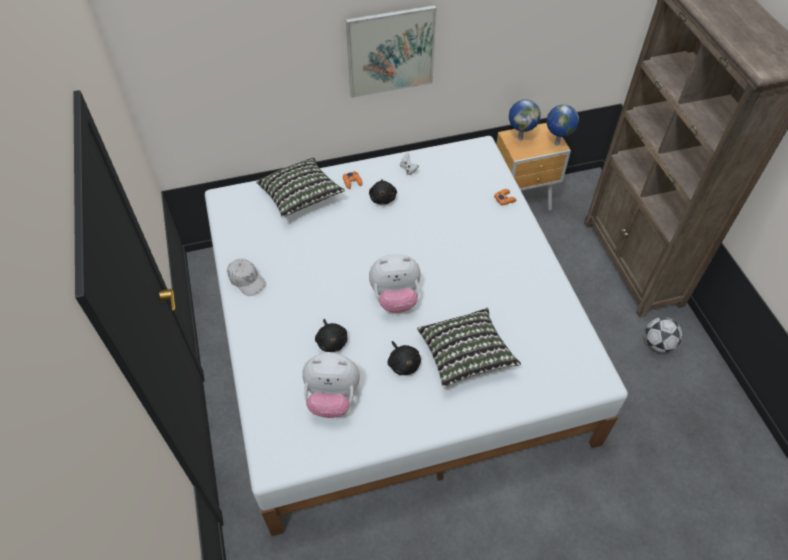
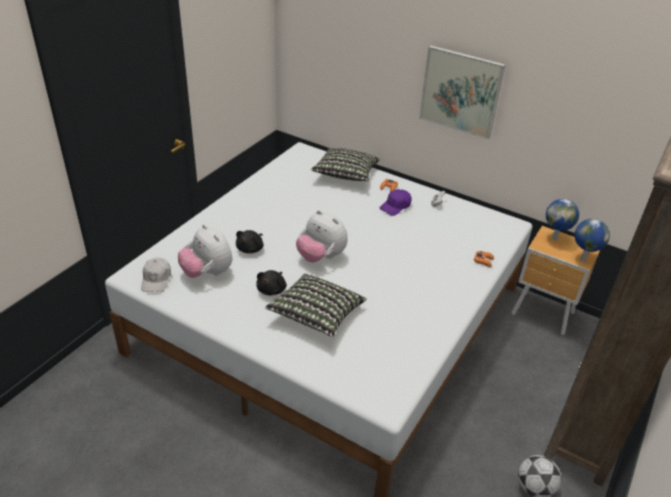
camera: 45 degrees right, 15 degrees down
(246, 280) = (253, 191): white cap -> white cap (156, 279)
(383, 198) = (395, 206): black plush toy -> purple cap

